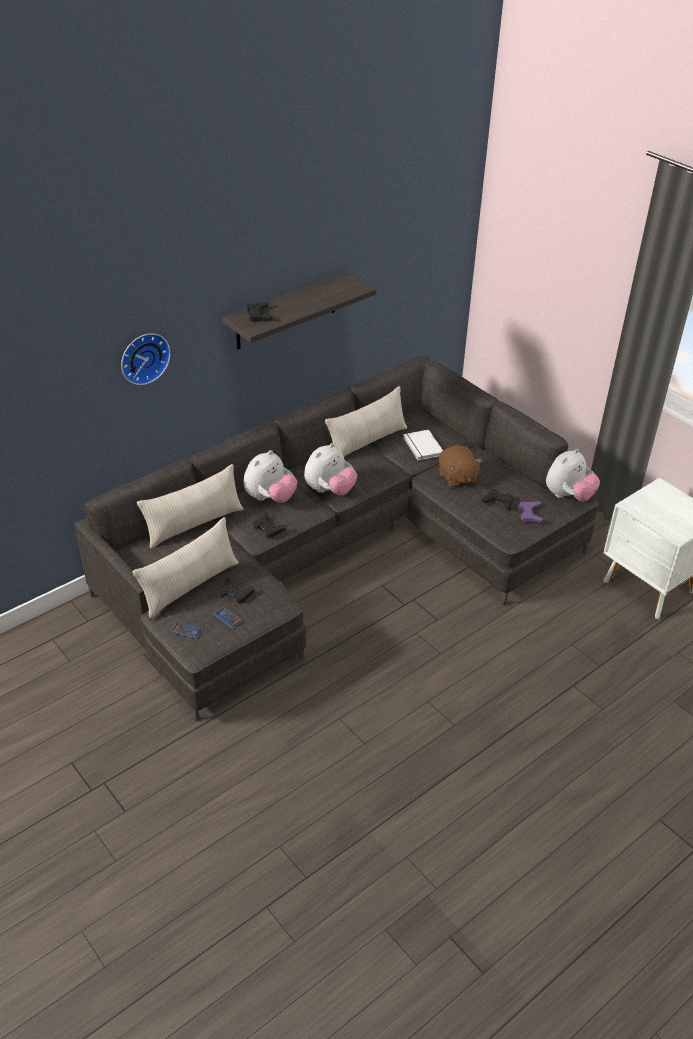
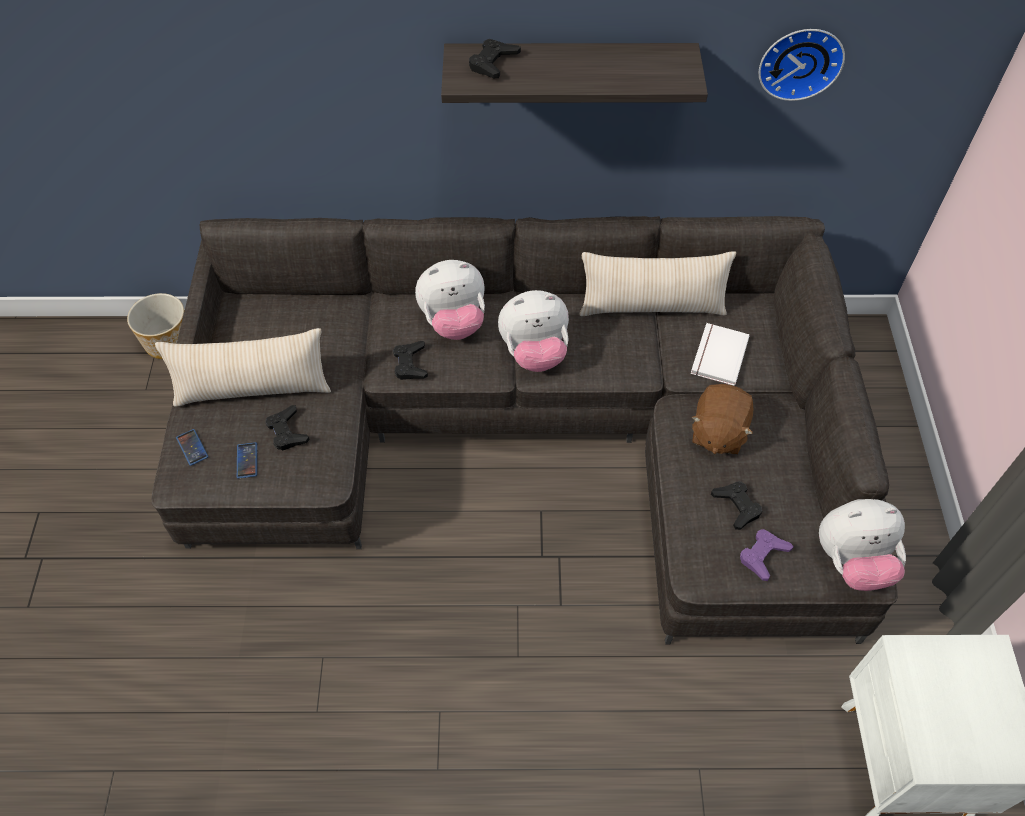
camera: 40 degrees right, 15 degrees up
(55, 628) = (169, 342): none -> planter
(143, 357) = (303, 61): wall clock -> wall clock (800, 61)
(194, 524) = (338, 308): beige pillow -> none

